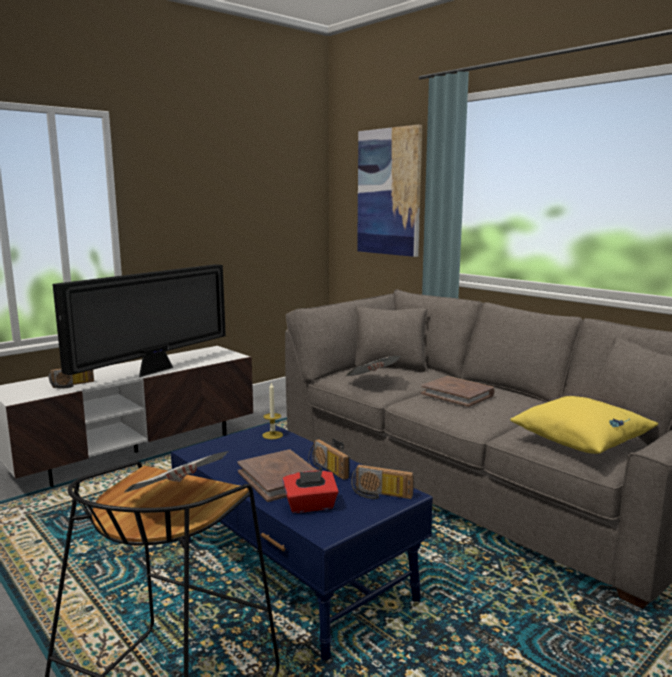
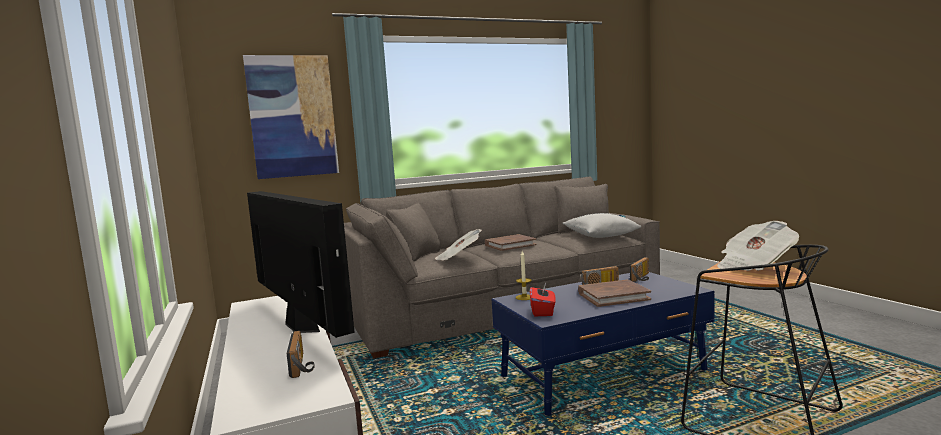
camera: 70 degrees left, 5 degrees down
(310, 506) = (658, 291): red tissue box -> red tissue box (543, 311)
(580, 441) = (600, 236): yellow pillow -> grey pillow

